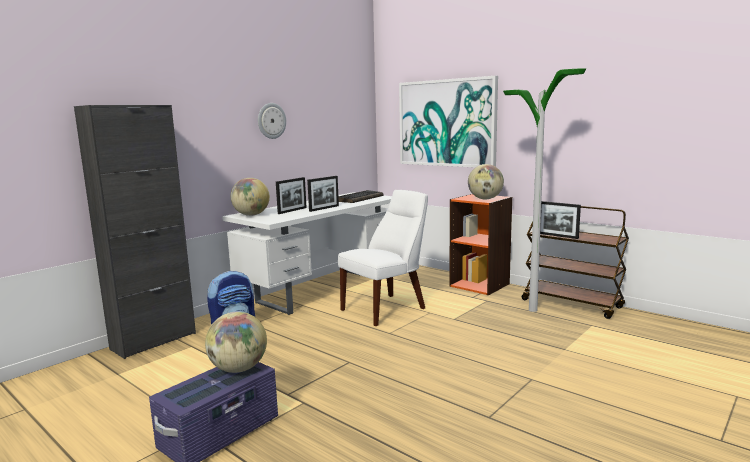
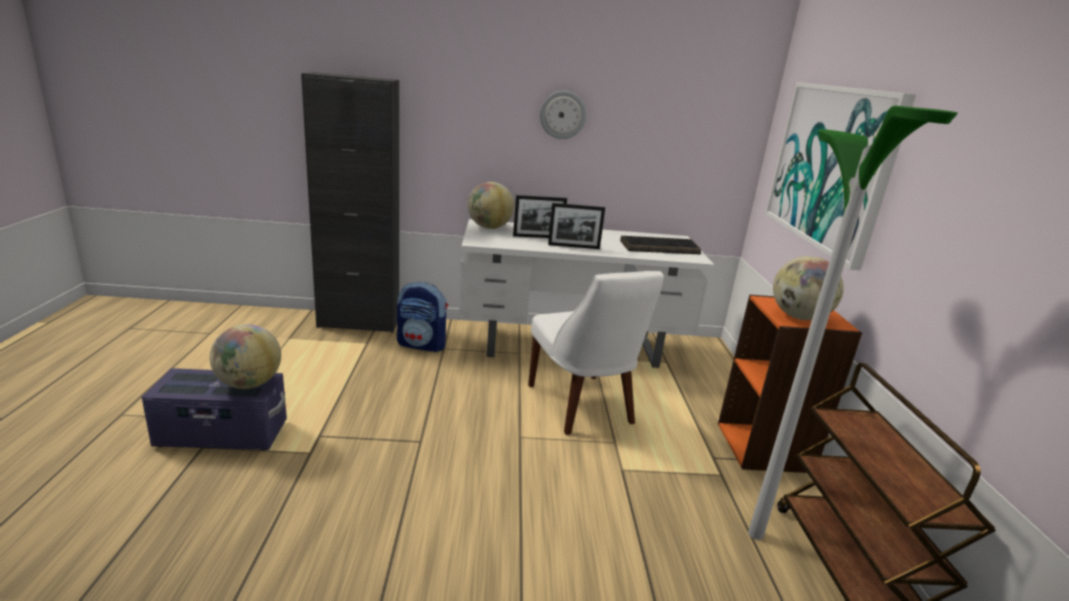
camera: 45 degrees right, 10 degrees up
(386, 308) = (582, 407): white chair -> white chair turned 60 degrees clockwise
(557, 236) = (848, 440): picture frame -> none

